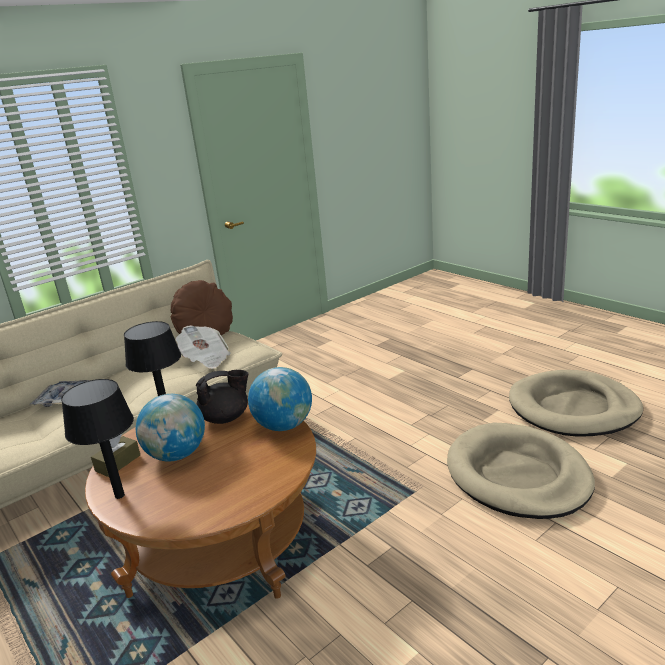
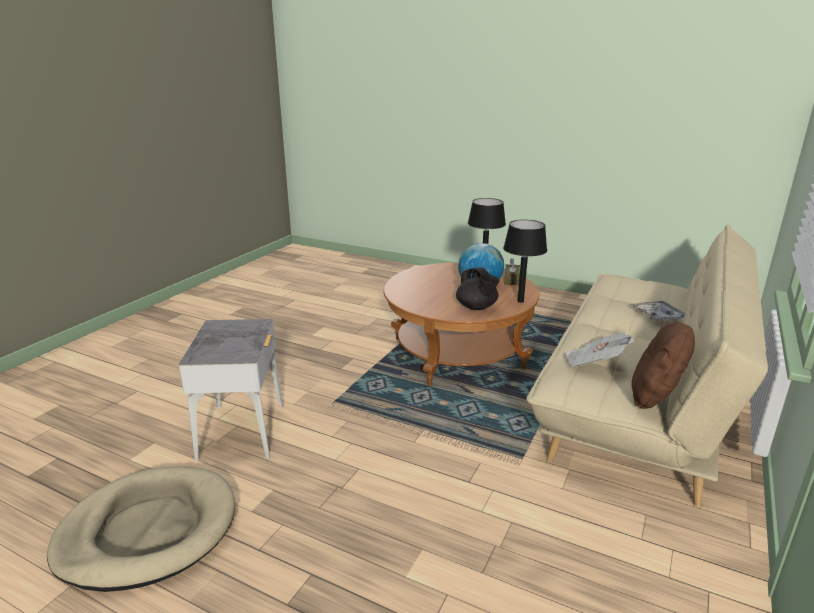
camera: 155 degrees right, 0 degrees up
(226, 418) = (477, 307): black teapot -> black teapot turned 75 degrees counterclockwise
(284, 425) = (425, 308): globe -> none
(517, 475) = (243, 430): beige dog bed -> side table

